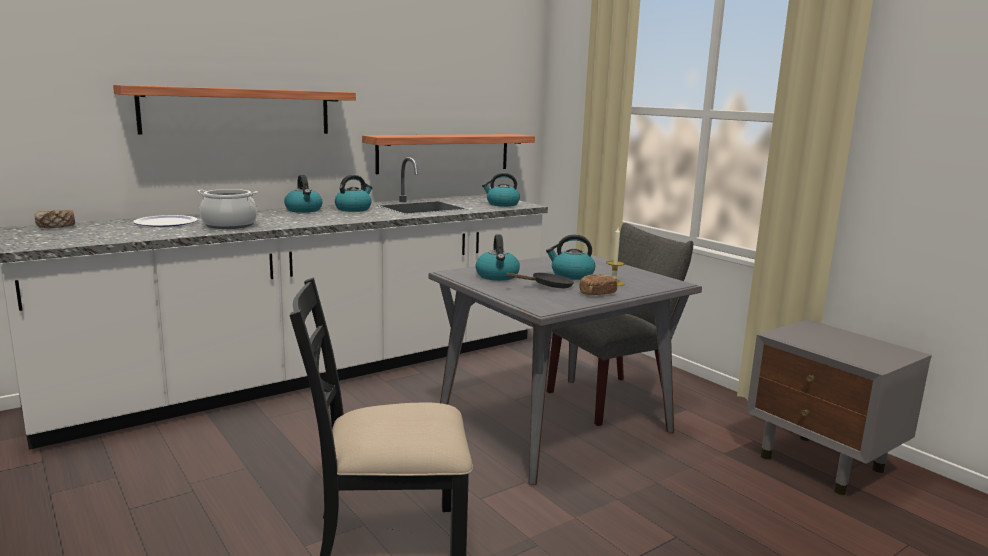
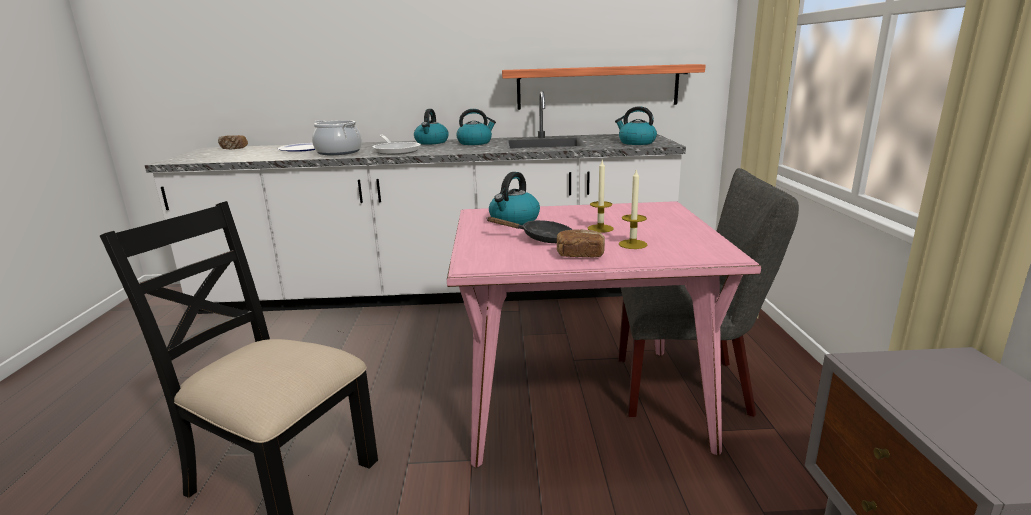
camera: 35 degrees right, 5 degrees up
(238, 111) = (380, 50): shelf -> none
(293, 220) = (396, 150): none -> frying pan
(554, 425) = (580, 400): grey dining table -> pink dining table
(571, 275) = (600, 228): kettle -> candle

